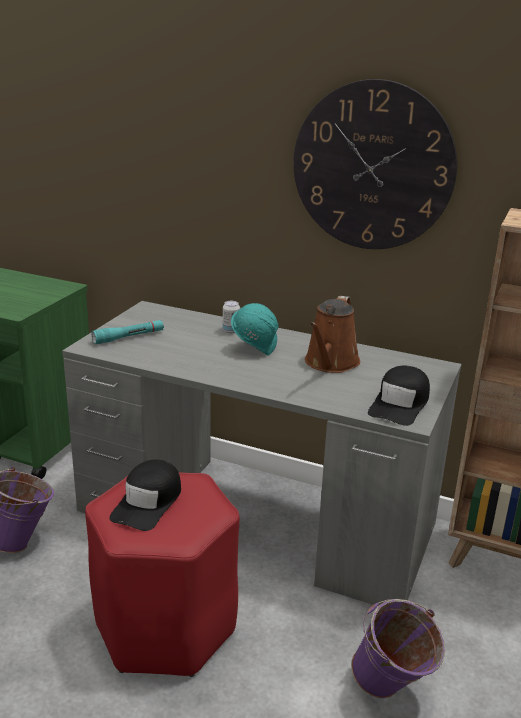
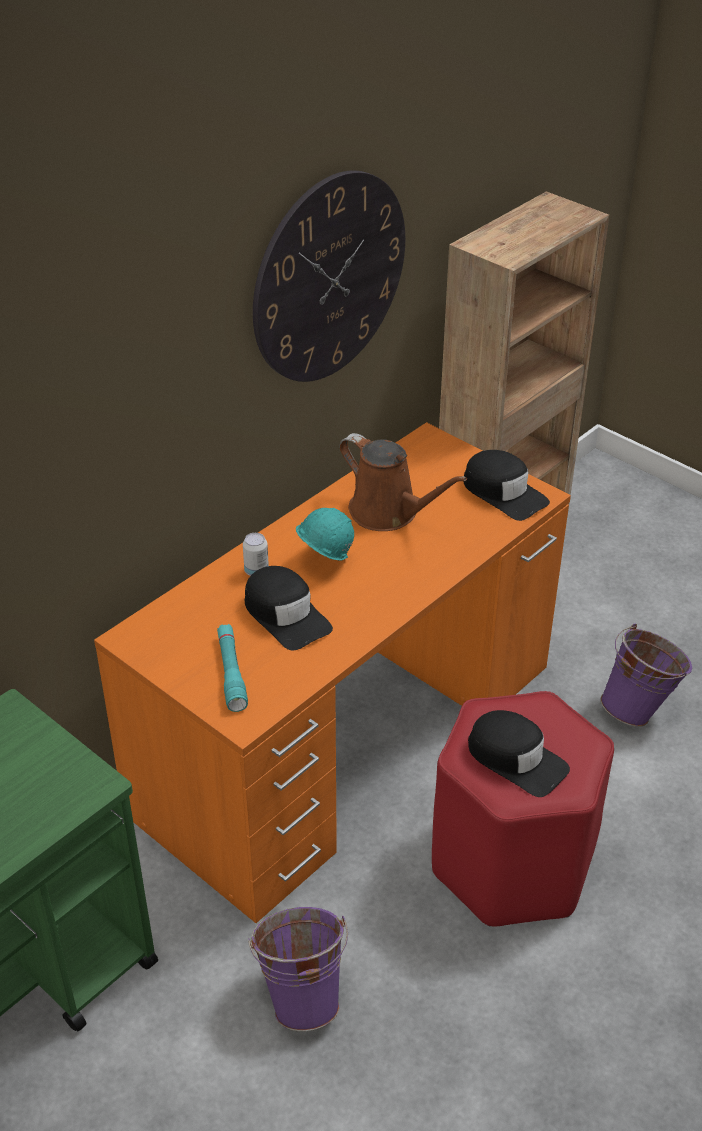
camera: 70 degrees left, 15 degrees up
(192, 345) = (286, 615): none -> black cap
(256, 518) = (349, 737): grey desk -> orange desk

